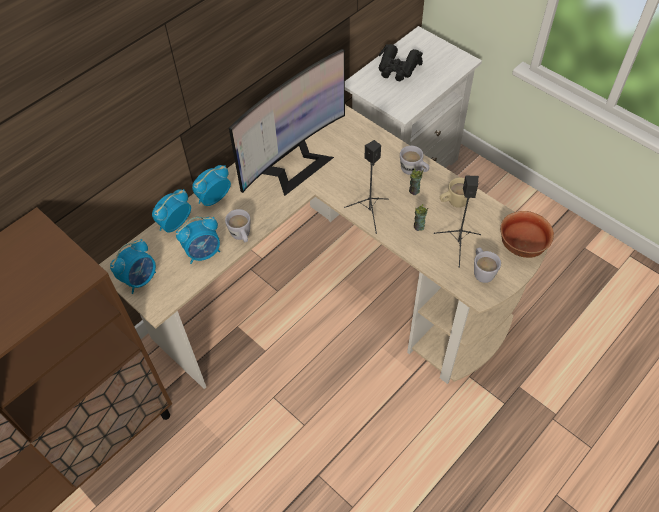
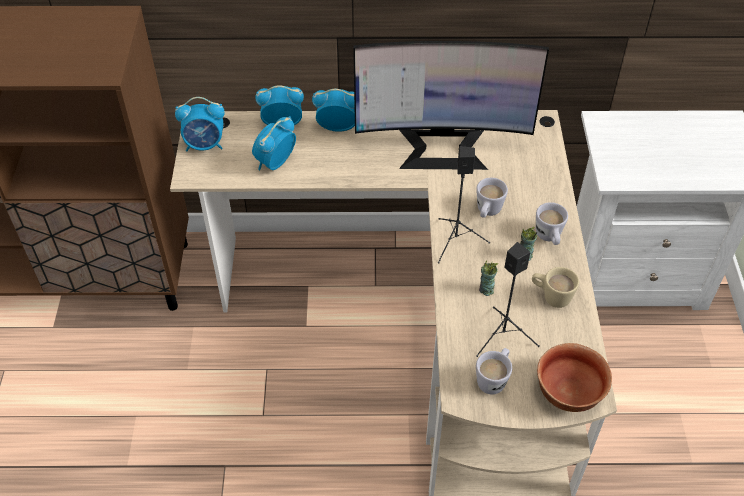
camera: 45 degrees right, 5 degrees down
(204, 253) = (275, 163): alarm clock -> alarm clock turned 105 degrees clockwise
(242, 236) = (320, 174): white mug -> white mug (487, 212)
(397, 68) = (662, 135): black binoculars -> none

